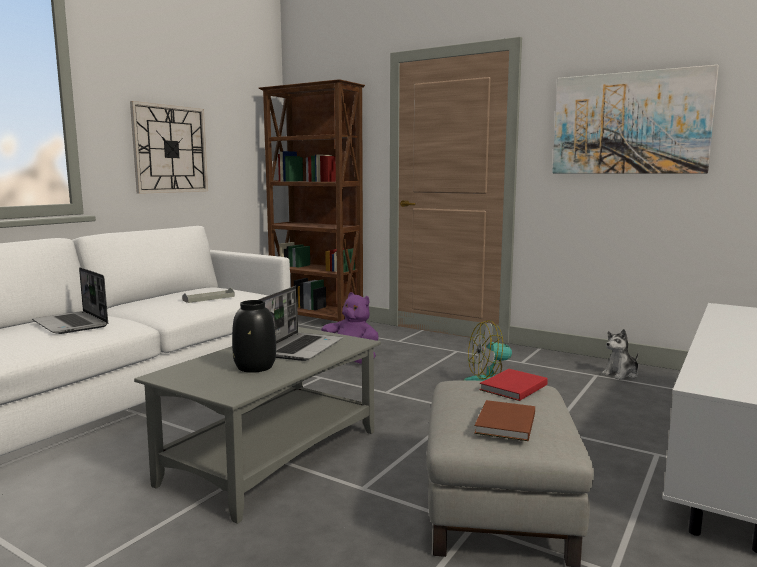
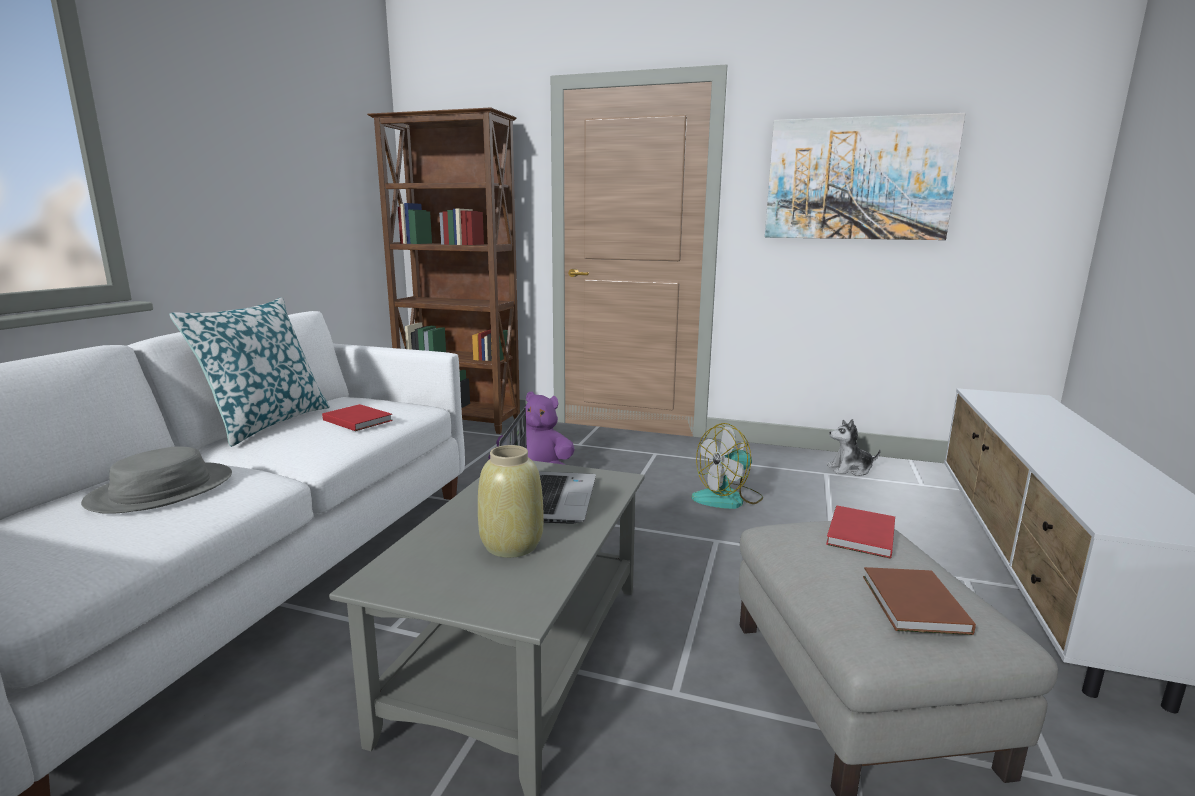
camera: 15 degrees left, 5 degrees up
(72, 324) = (162, 490): laptop -> grey hat
(152, 297) = (266, 423): none -> pillow
(170, 149) = (254, 199): wall clock -> none
(209, 298) = (357, 420): grey tray -> red book
(255, 367) = (512, 545): black vase -> beige vase
(621, 374) = (850, 470): plush toy -> plush toy turned 45 degrees clockwise

